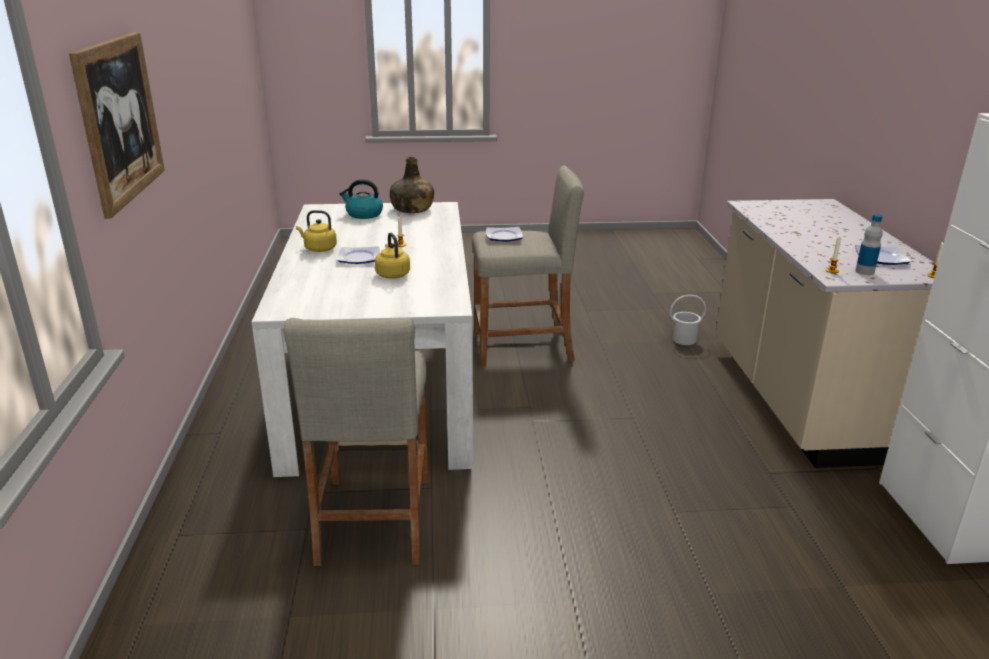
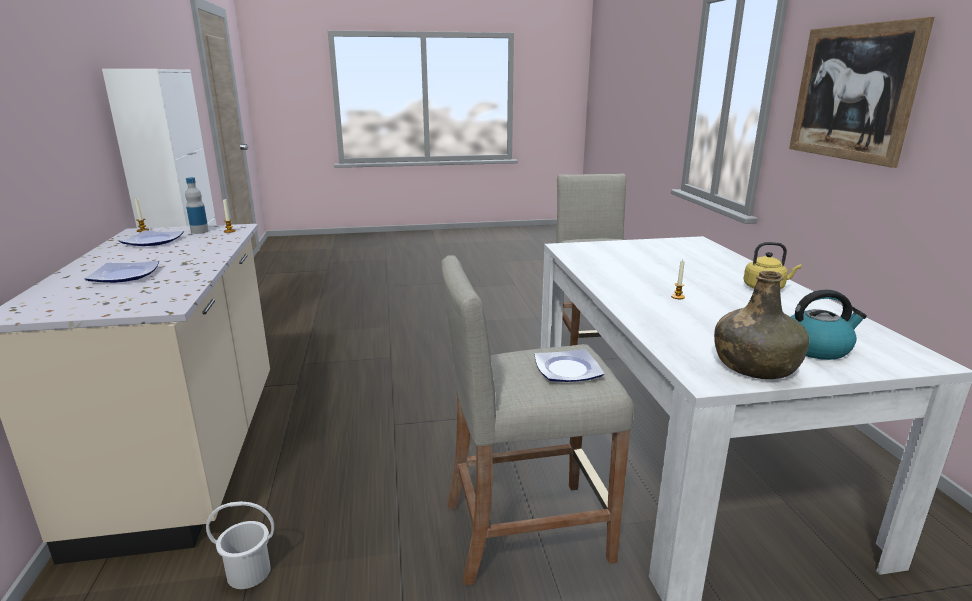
camera: 175 degrees right, 5 degrees down
(359, 258) = (700, 280): plate -> plate (124, 275)
(392, 274) = (643, 266): yellow kettle -> none

